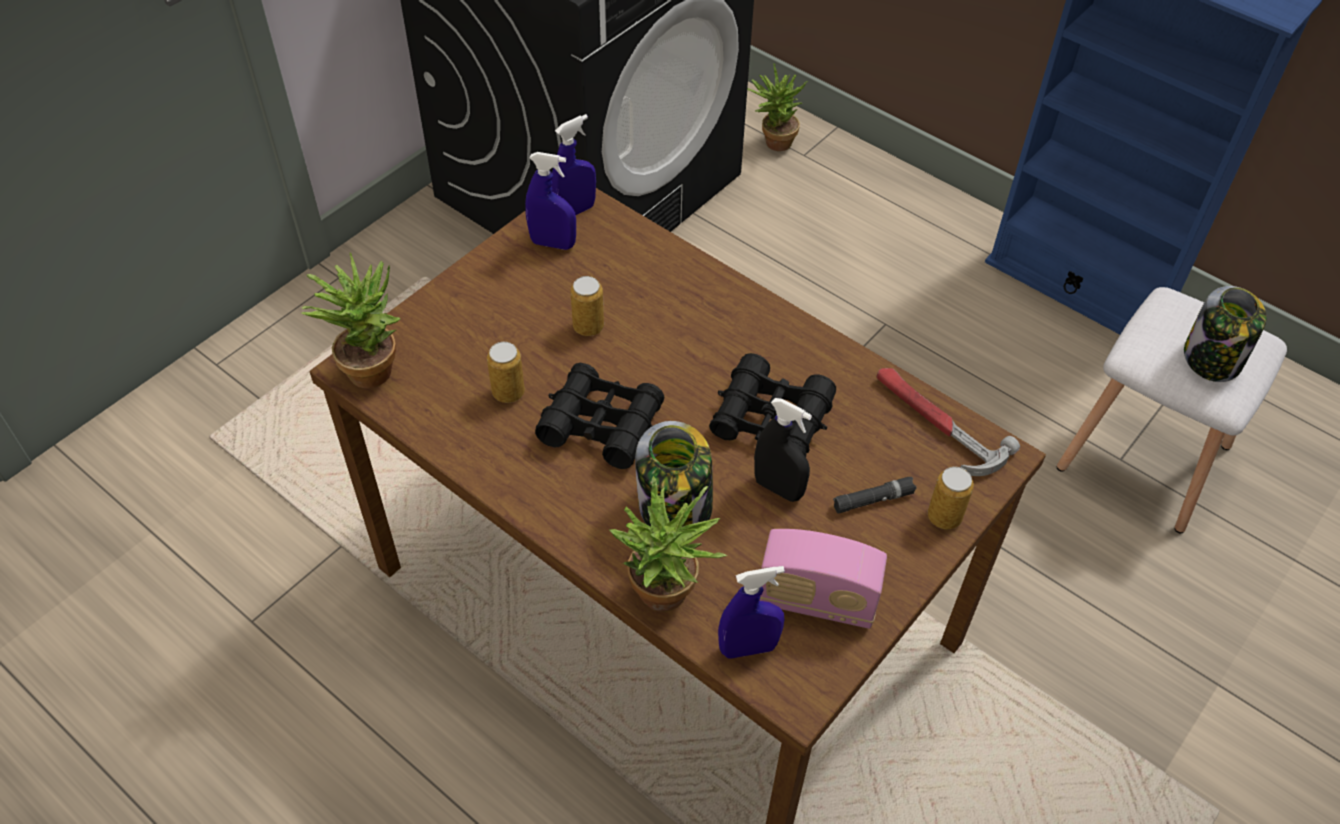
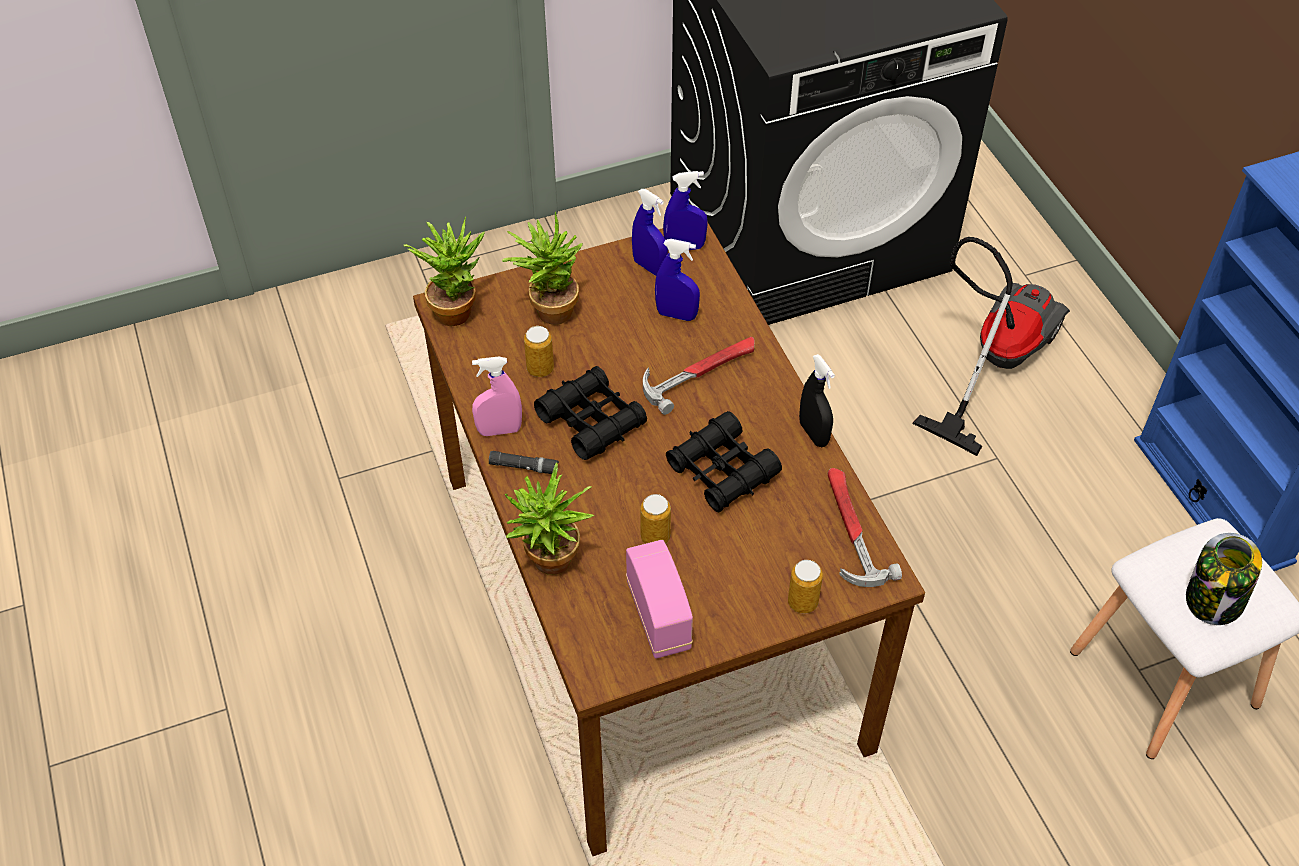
camera: 30 degrees right, 0 degrees up
(508, 477) = (499, 430): none -> pink spray bottle
(588, 327) = (632, 343): can -> can (655, 537)
(675, 508) = (602, 505): jar -> none
(678, 328) = (700, 372): none -> hammer
(748, 648) = (585, 626): blue spray bottle -> blue spray bottle (676, 315)
(772, 142) = (1003, 252): potted plant -> potted plant (548, 309)
(778, 488) = (689, 524): black spray bottle -> black spray bottle (813, 434)
(816, 600) = (658, 616): radio -> radio turned 150 degrees counterclockwise
(825, 238) = (993, 359): none -> vacuum cleaner
(873, 500) = (756, 565): black flashlight -> black flashlight (524, 467)

